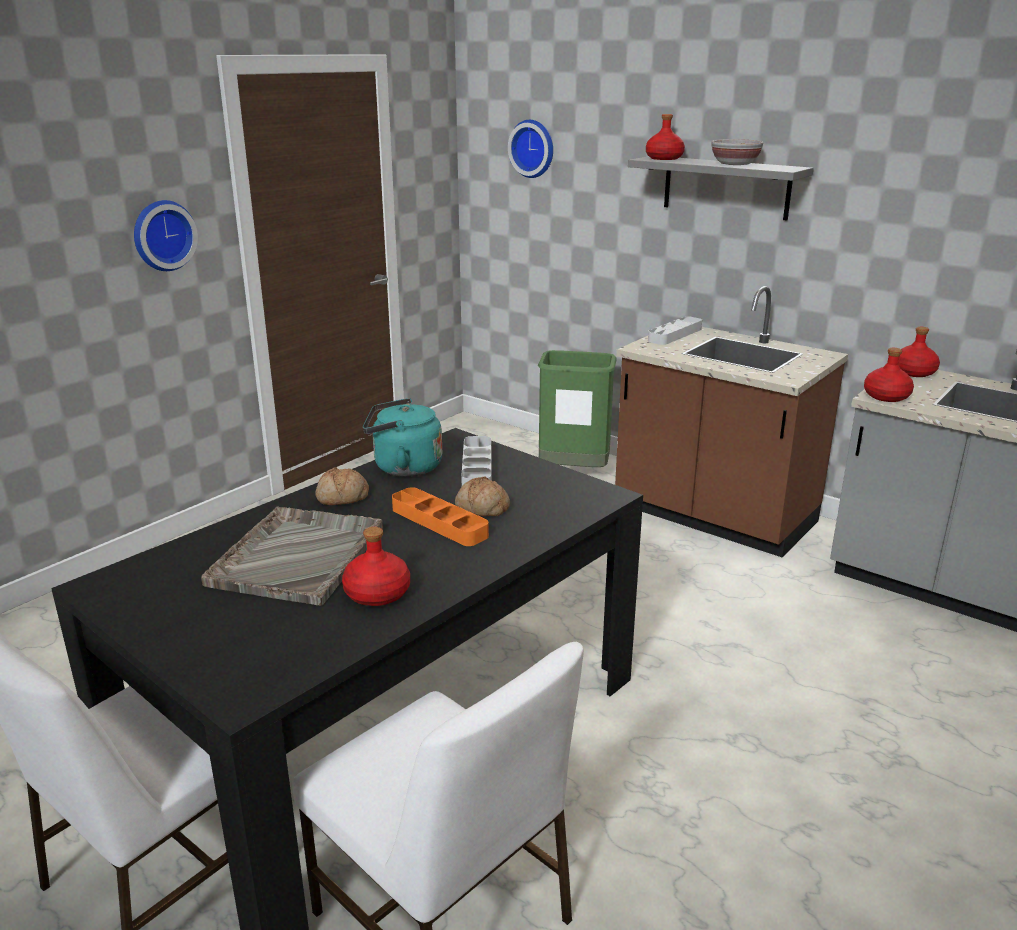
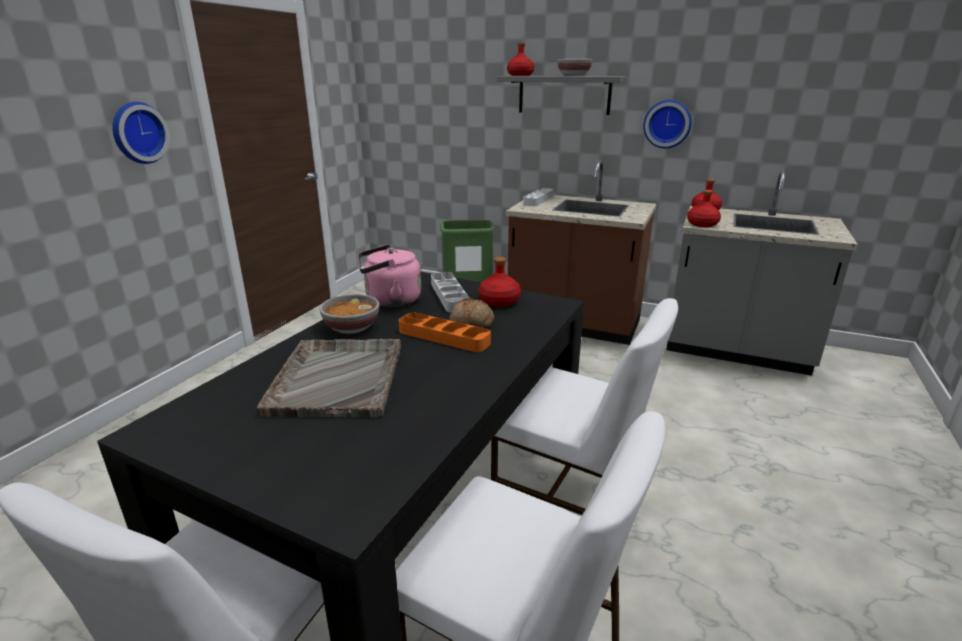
camera: 15 degrees left, 0 degrees up
(342, 497) = (351, 328): bread -> bowl
(378, 593) = (426, 399): red bottle -> red bottle (500, 301)
(403, 467) = (390, 301): turquoise kettle -> pink kettle
(533, 148) = (417, 76): wall clock -> wall clock (667, 124)
(595, 748) = (571, 499): none -> white chair

